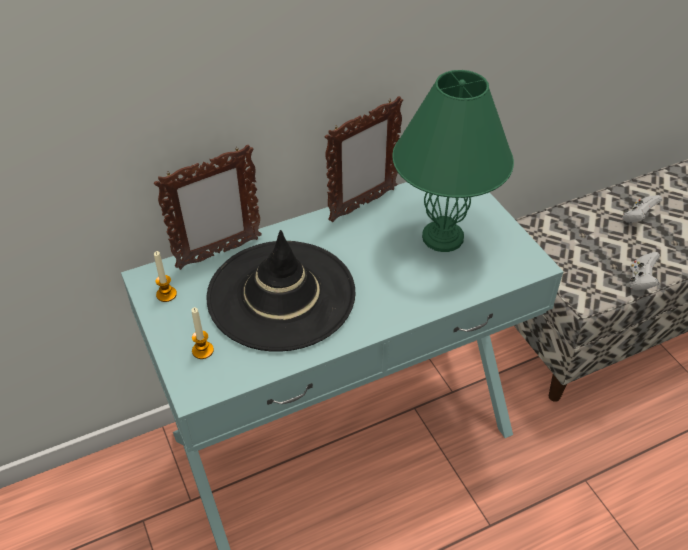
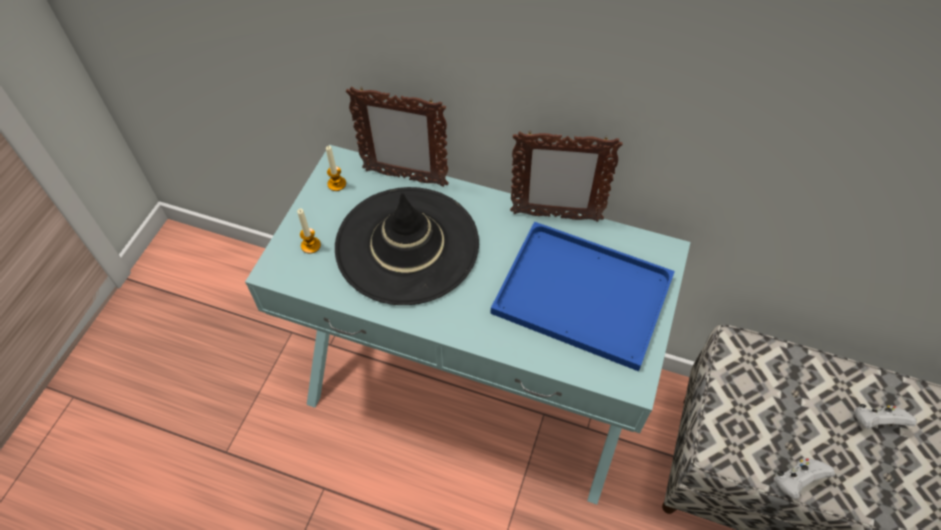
camera: 45 degrees right, 10 degrees up
(443, 237) = (586, 295): green table lamp -> blue tray

